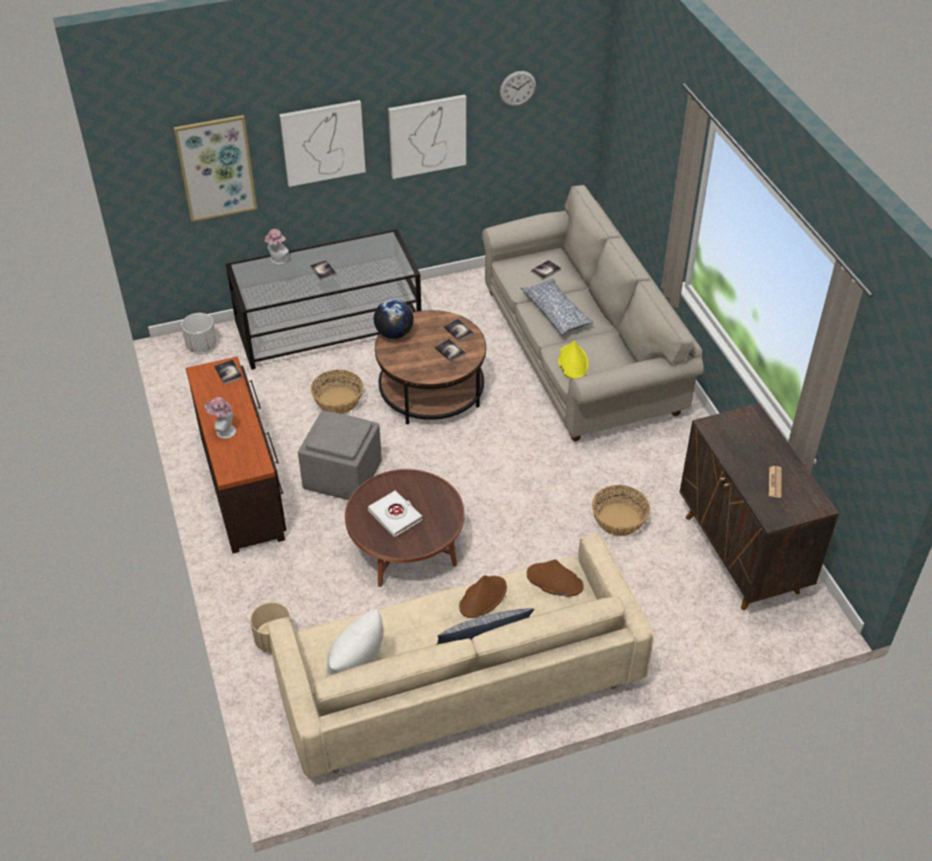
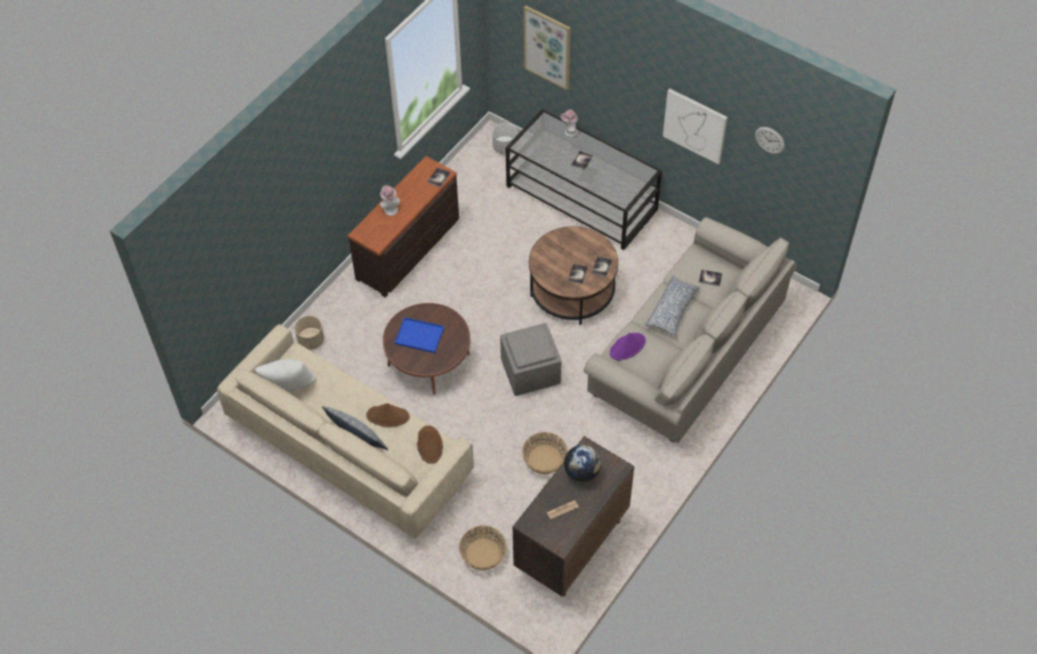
camera: 55 degrees right, 10 degrees up
(323, 142) = (620, 79): picture -> none
(338, 401) = (518, 248): basket -> basket (483, 554)
(343, 476) = (457, 292): grey ottoman -> grey ottoman (530, 372)
(394, 334) = (567, 235): globe -> globe (582, 472)
(395, 516) = (420, 335): white book -> blue tray
(572, 362) = (627, 347): yellow hat -> purple hat

